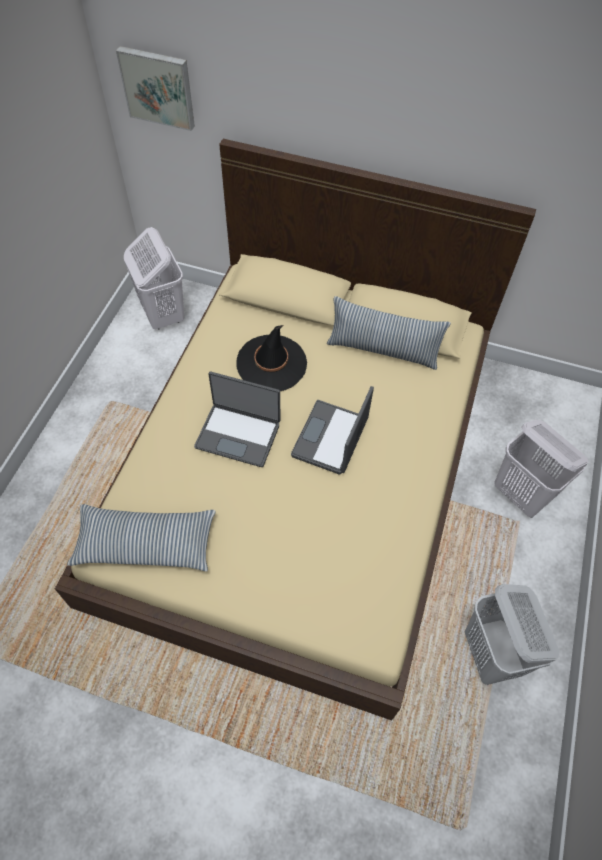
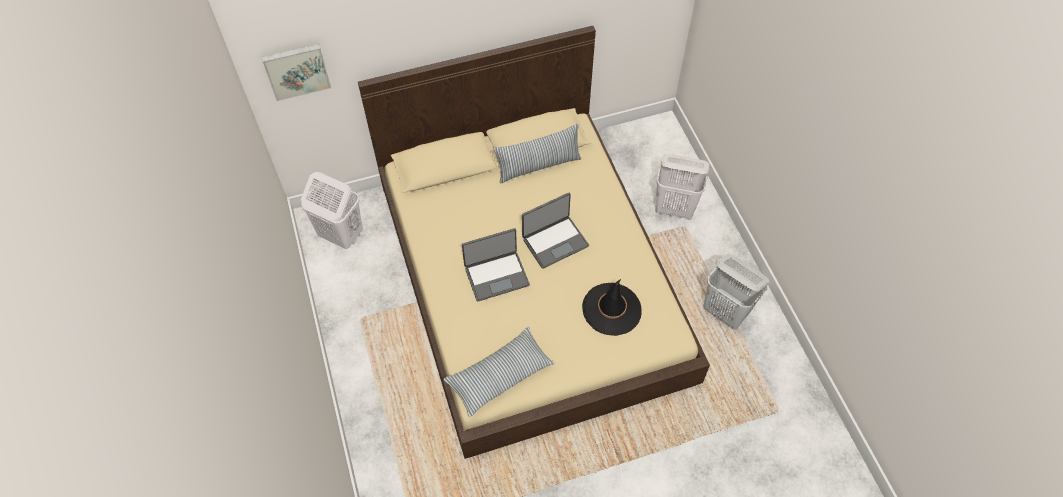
camera: 35 degrees left, 0 degrees up
(271, 363) = (476, 218): black hat -> black hat (611, 309)
(331, 438) = (555, 241): laptop -> laptop turned 105 degrees counterclockwise

